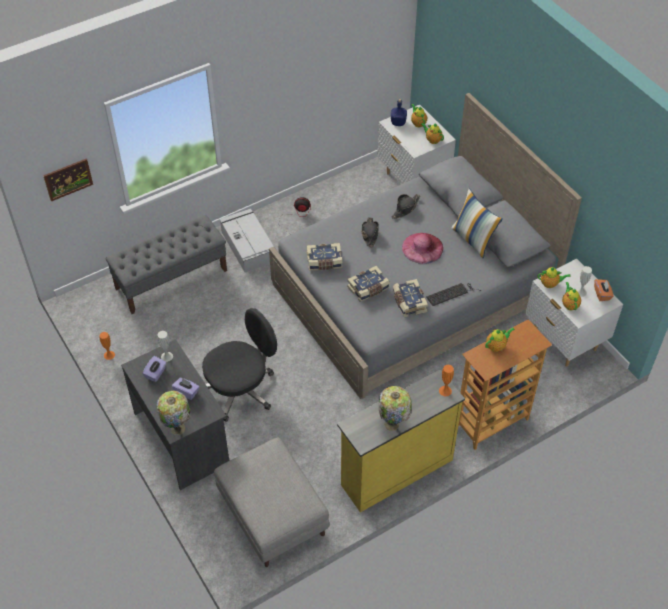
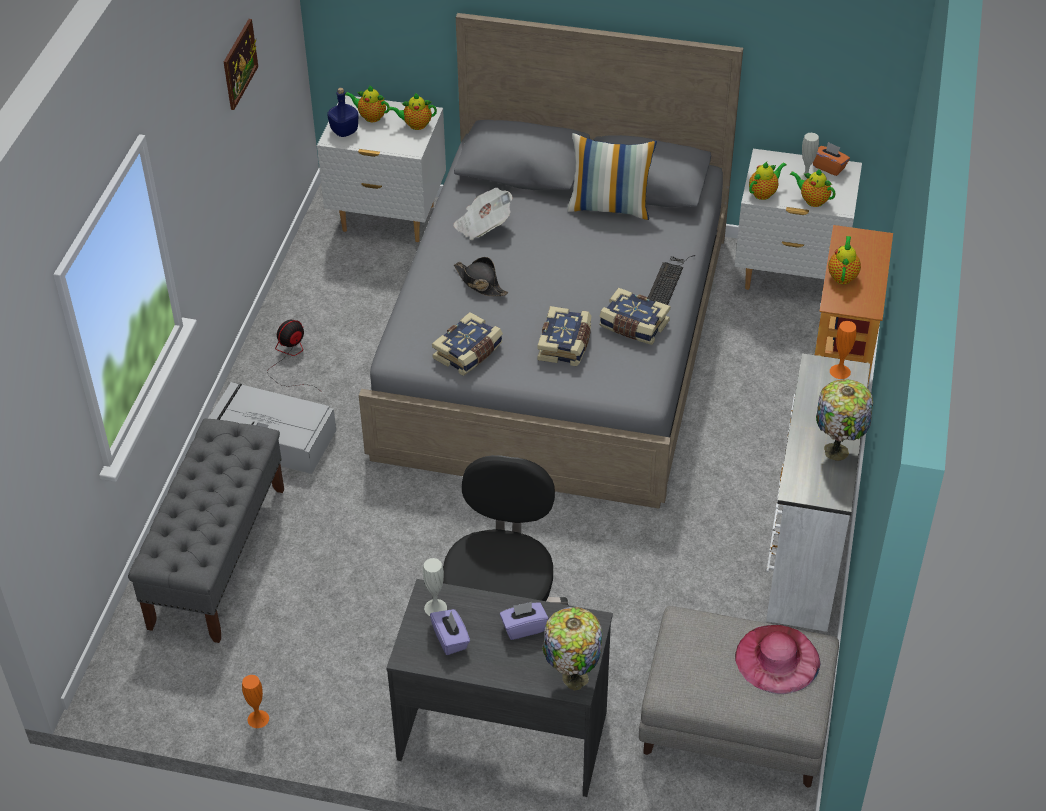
camera: 45 degrees left, 5 degrees down
(68, 179) = (44, 454): picture -> picture (239, 64)
(395, 471) = (804, 554): yellow dresser -> white dresser
(405, 208) = (483, 226): black hat -> newspaper
(422, 248) = (565, 255): pink hat -> pink hat (777, 658)

